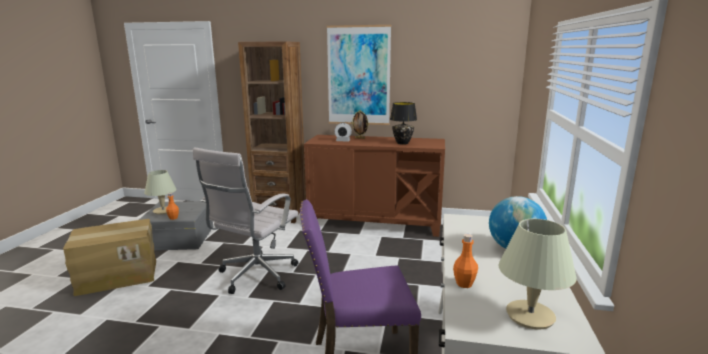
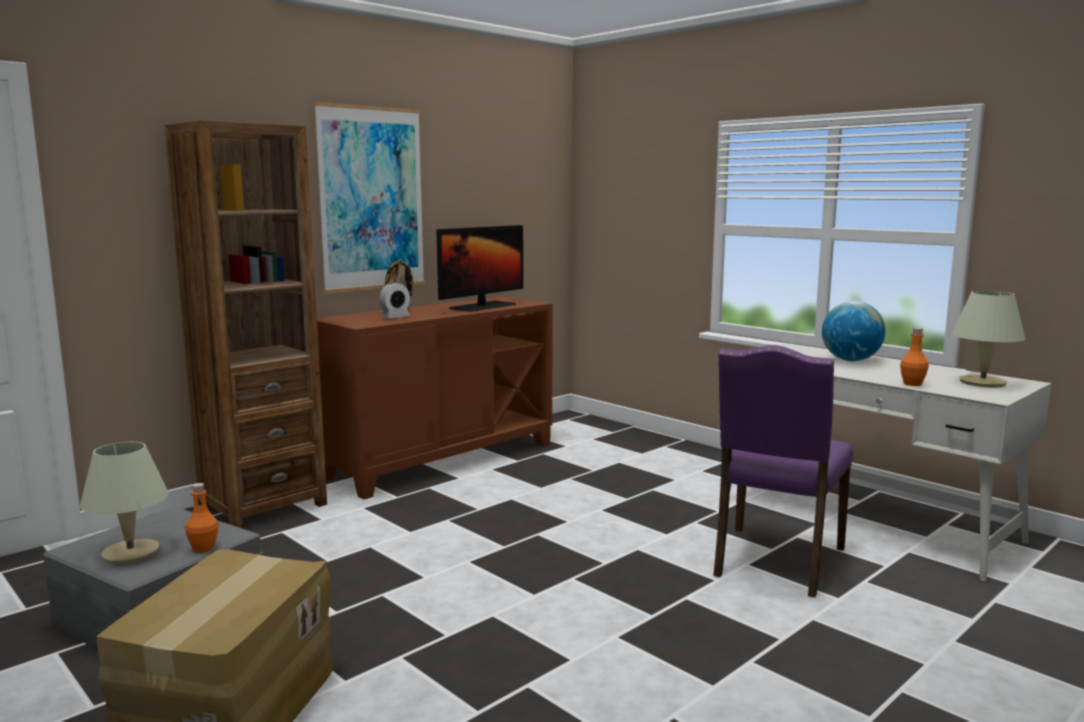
camera: 55 degrees left, 5 degrees down
(255, 276) = (473, 575): white office chair -> none
(402, 143) = (483, 306): black table lamp -> monitor

